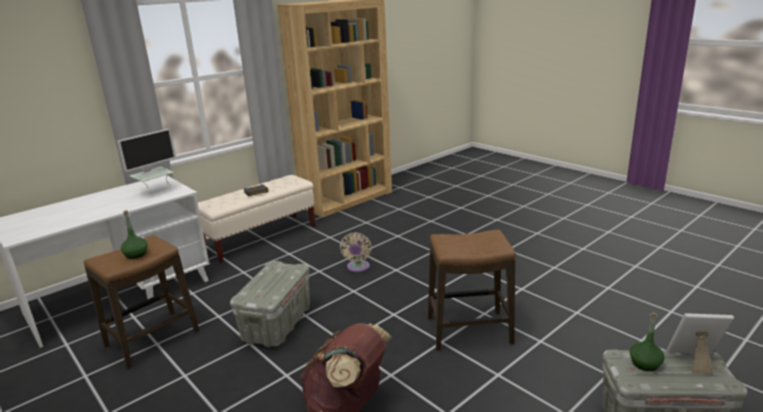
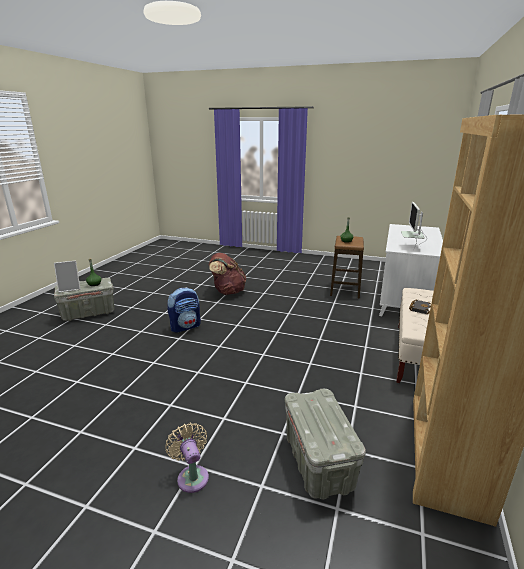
camera: 150 degrees right, 0 degrees up
(277, 324) = (296, 306): grey storage box -> grey storage box (317, 461)
(358, 268) = (294, 348): beige fan -> beige fan (192, 476)
(468, 331) = (185, 327): stool -> backpack

